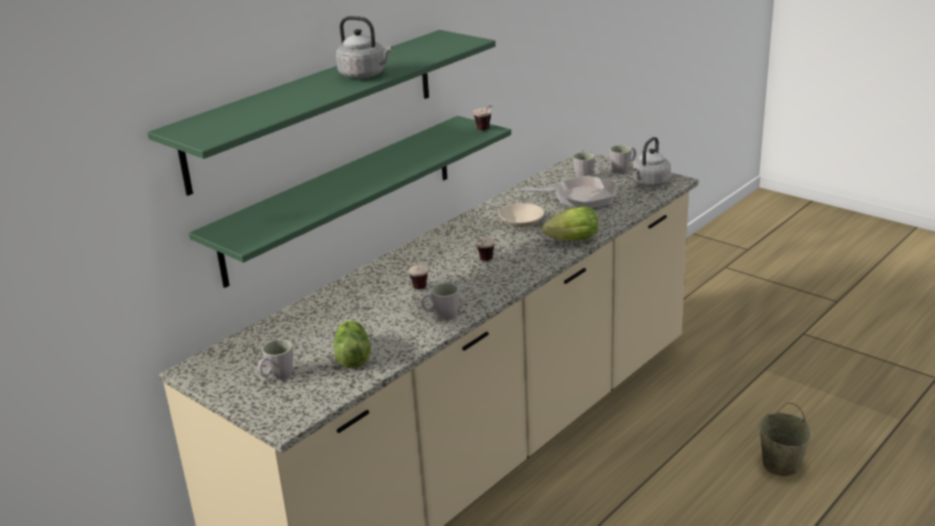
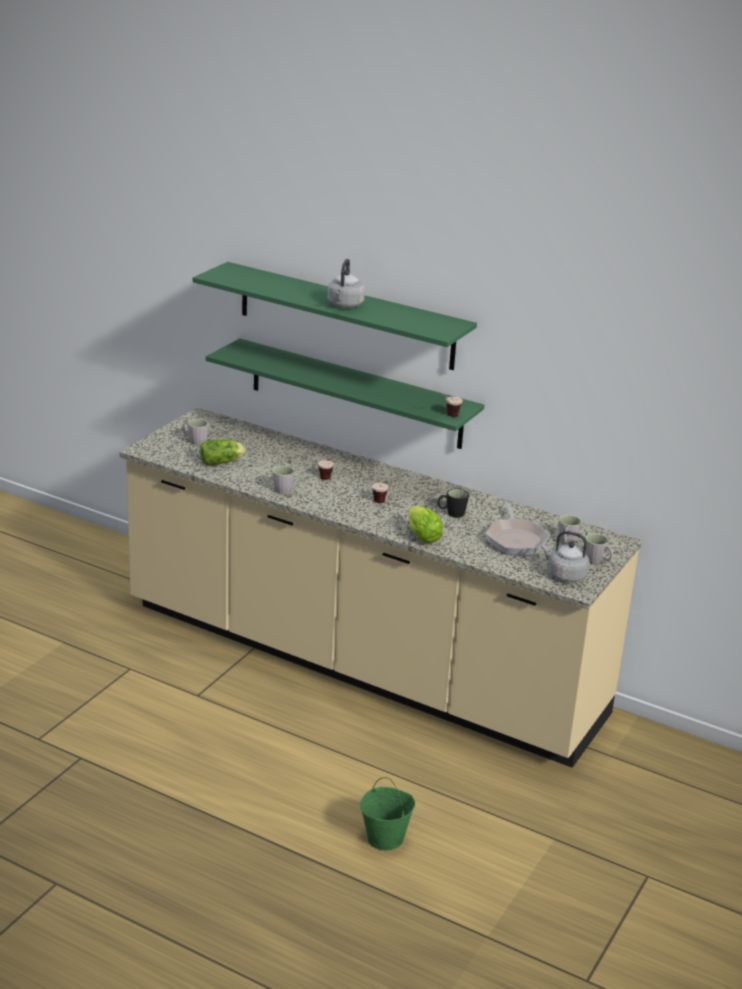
camera: 75 degrees right, 0 degrees up
(522, 223) = (451, 513): beige bowl -> black mug
(780, 464) = (386, 838): beige bucket -> green bucket

